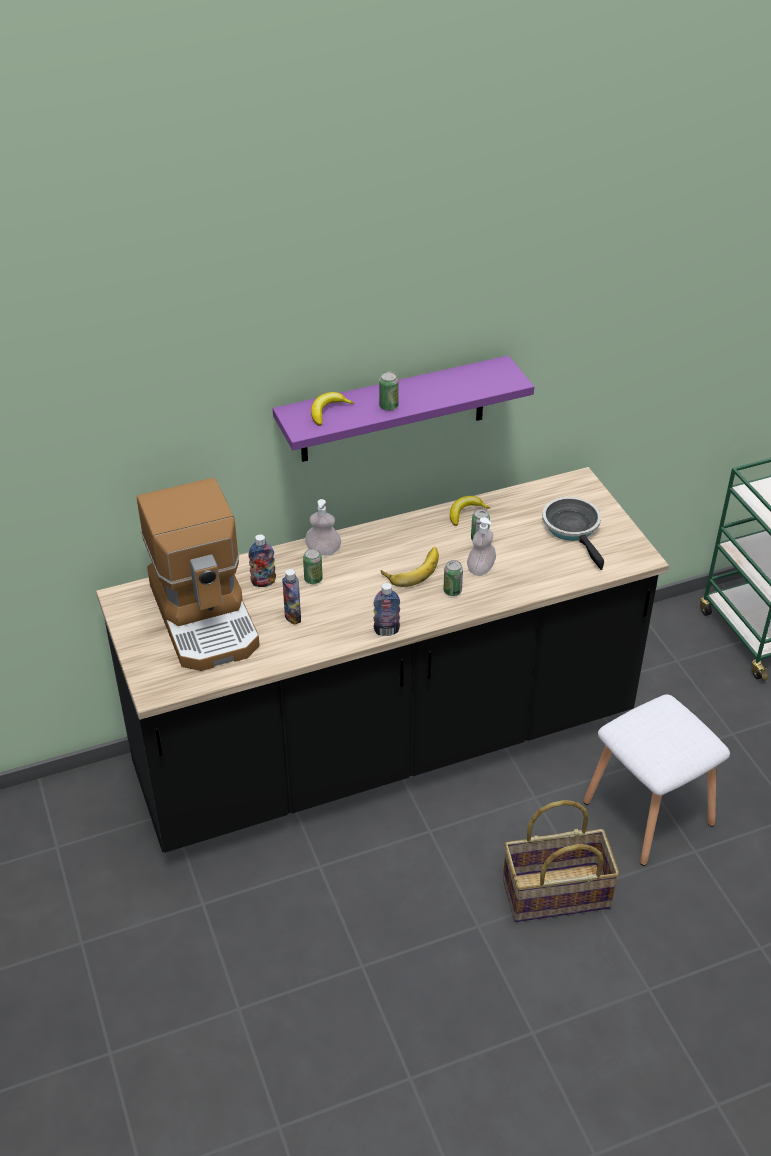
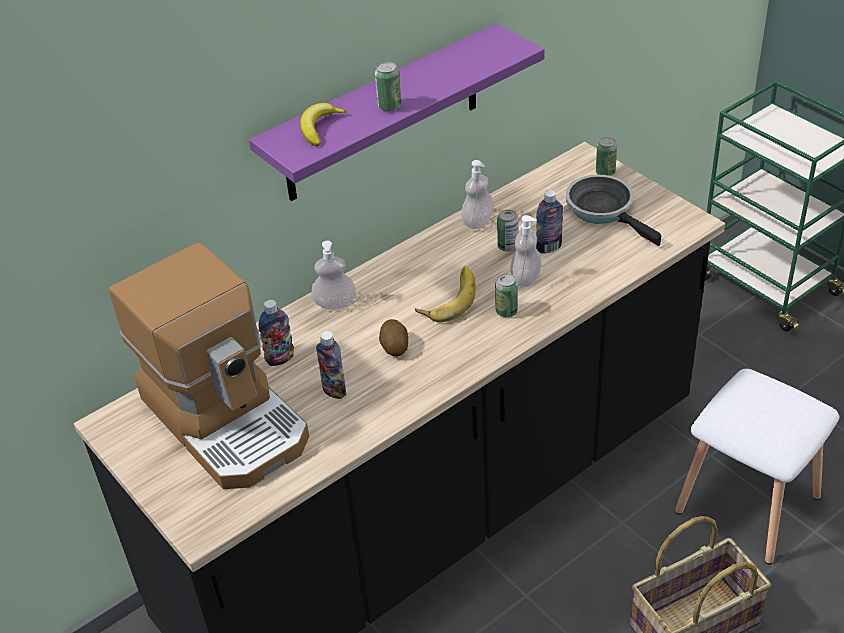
camera: 15 degrees left, 0 degrees up
(313, 579) = (338, 339): can -> can (605, 172)
(353, 595) = (394, 346): none -> potato
(386, 631) = (453, 377): bottle -> bottle (548, 247)
(465, 513) = (477, 222): banana -> soap dispenser

